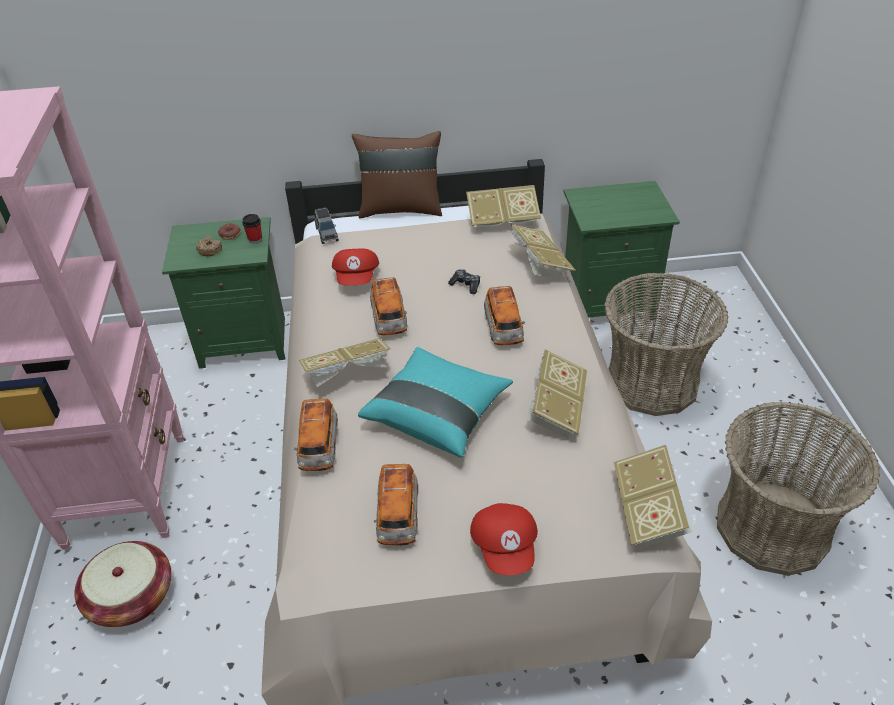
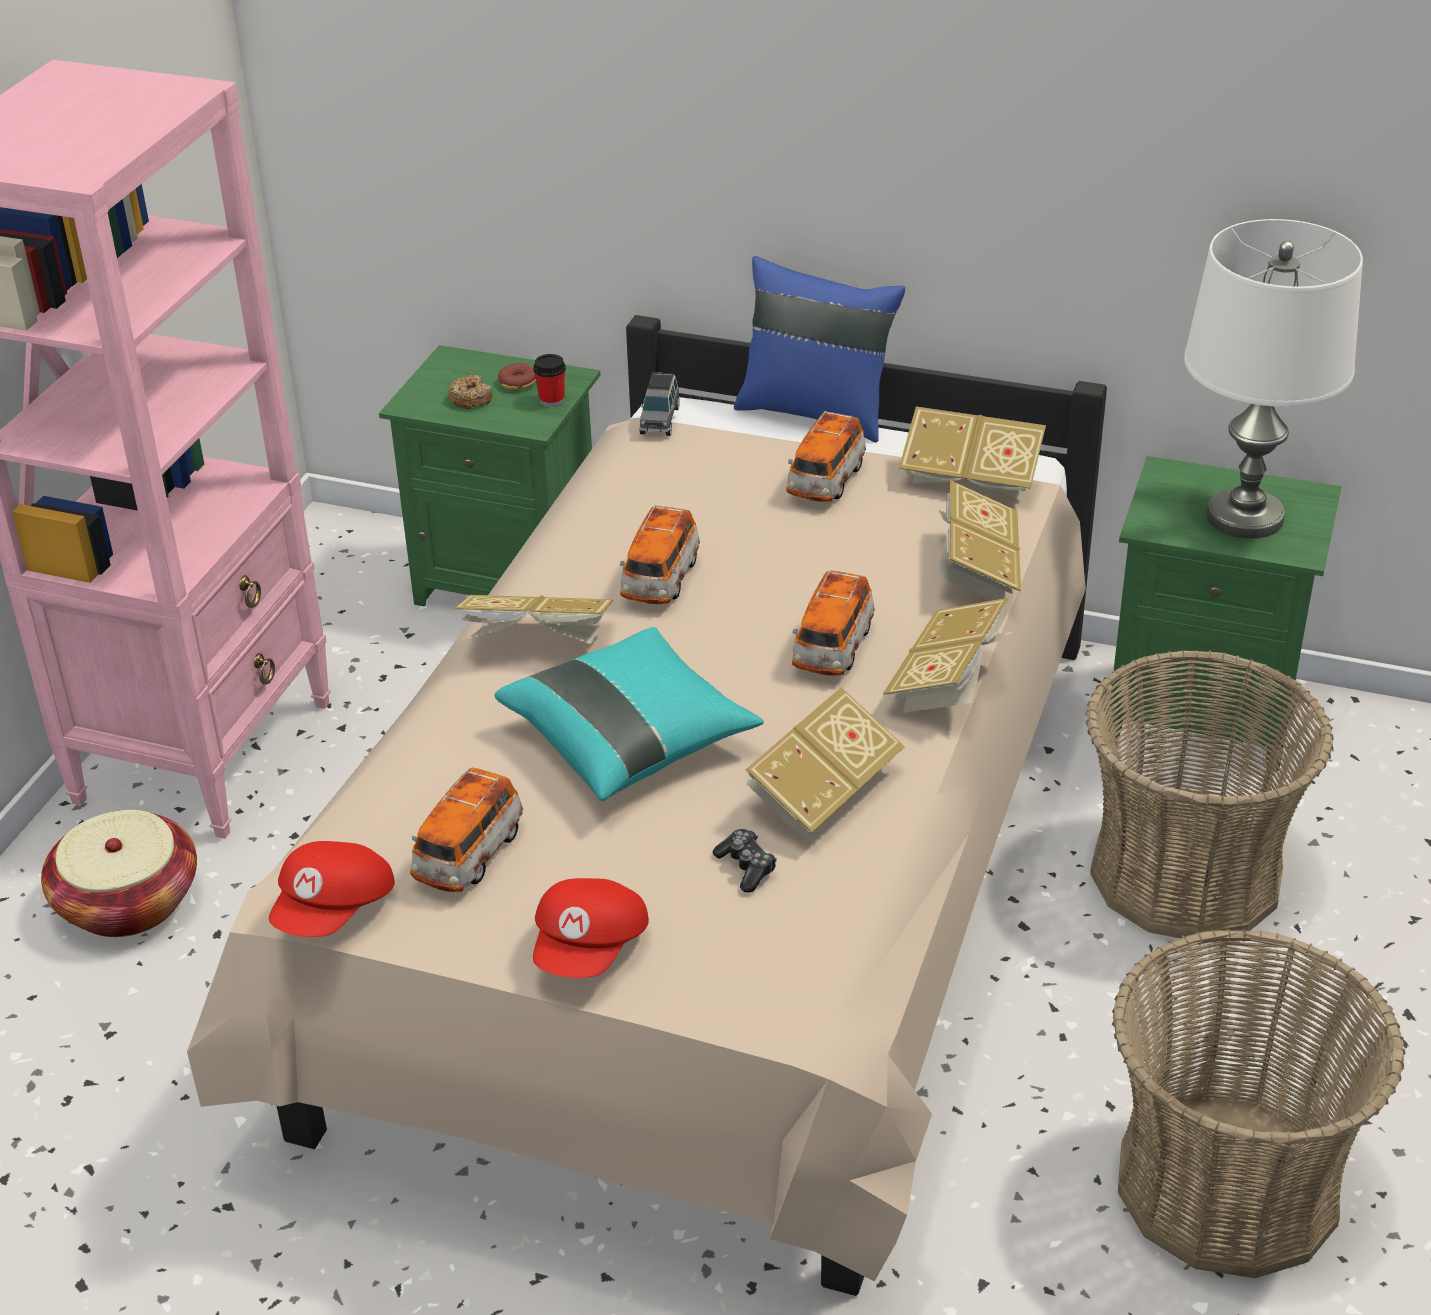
camera: 25 degrees right, 5 degrees down
(319, 447) = (425, 728): toy car -> toy car (826, 481)
(357, 278) = (658, 503): red cap -> red cap (335, 911)
(401, 209) = (816, 412): brown pillow -> blue pillow
(466, 285) = (825, 564): game controller -> game controller (746, 867)
(627, 206) = (1244, 517): none -> white table lamp
(648, 512) = (847, 982): book -> book (949, 683)

